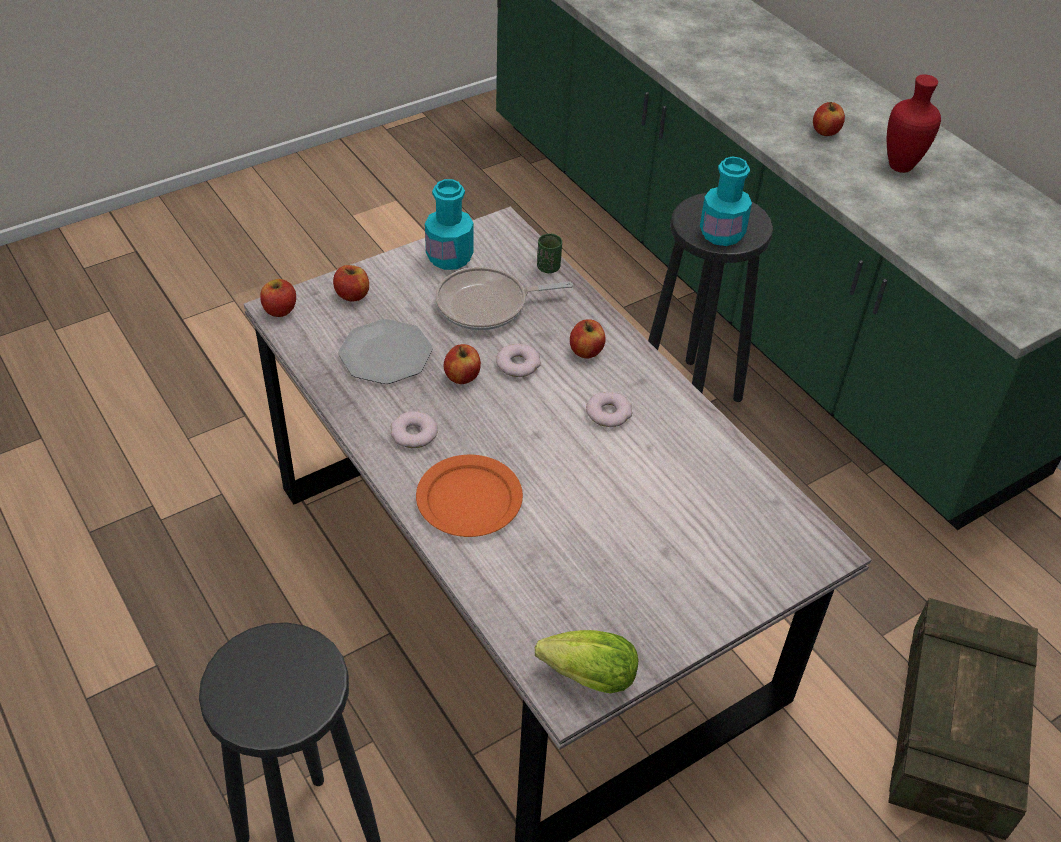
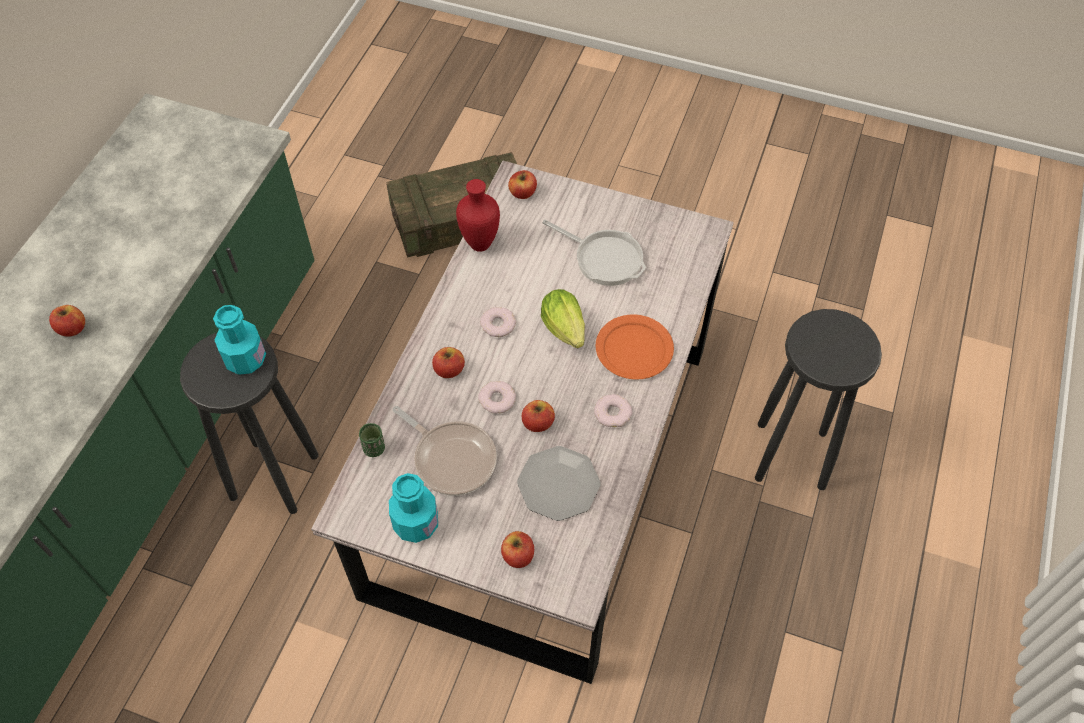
camera: 125 degrees left, 10 degrees up
(280, 310) = (578, 592): apple -> apple (523, 193)
(583, 676) = (692, 232): lettuce -> lettuce (566, 332)
(620, 556) = (604, 258): none -> frying pan
(900, 167) = (100, 261): red vase -> red vase (481, 243)

